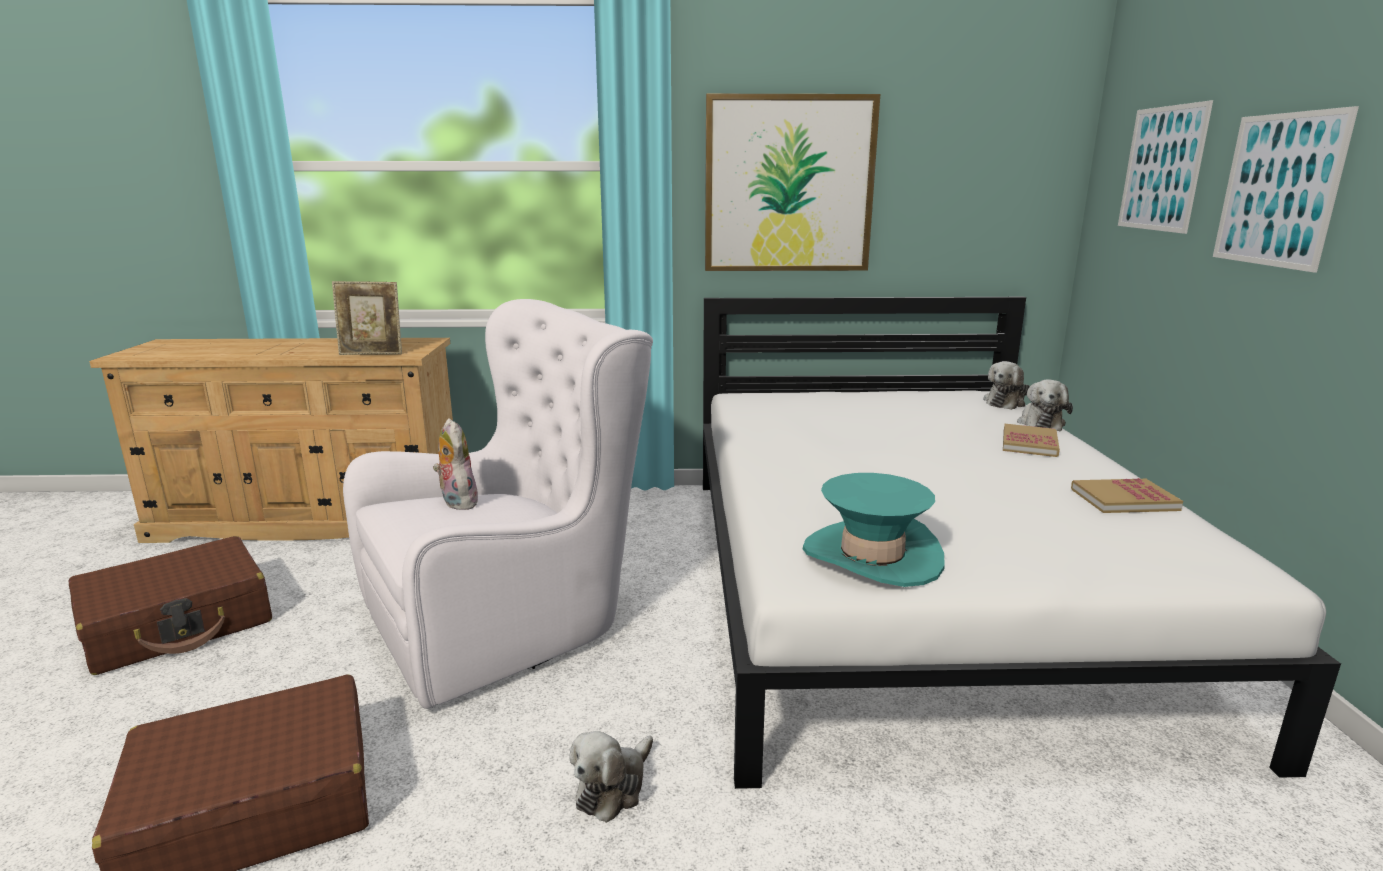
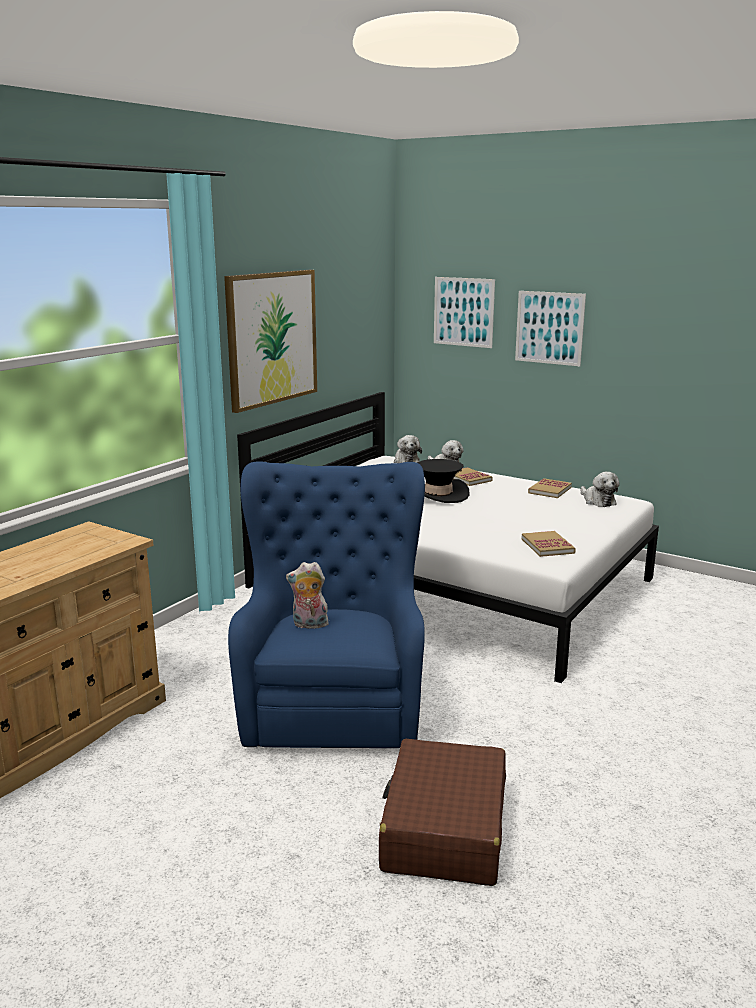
camera: 55 degrees left, 0 degrees up
(179, 623) = (138, 848): brown suitcase -> none
(372, 354) = (98, 551): picture frame -> none
(515, 618) = (334, 699): white armchair -> blue armchair
(613, 787) = (532, 712): plush toy -> plush toy (597, 501)
(872, 556) = (547, 546): turquoise hat -> book
(923, 444) = (438, 494): none -> black hat

